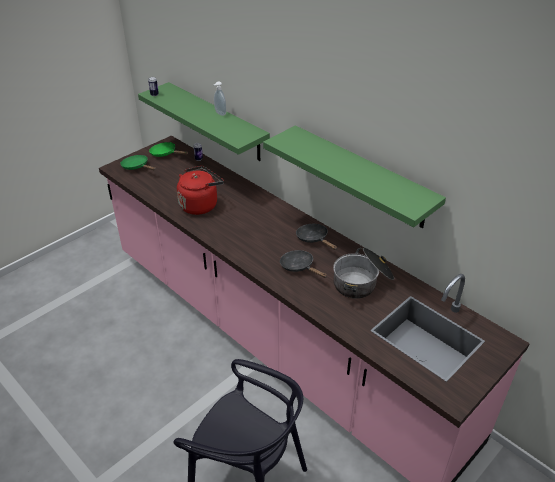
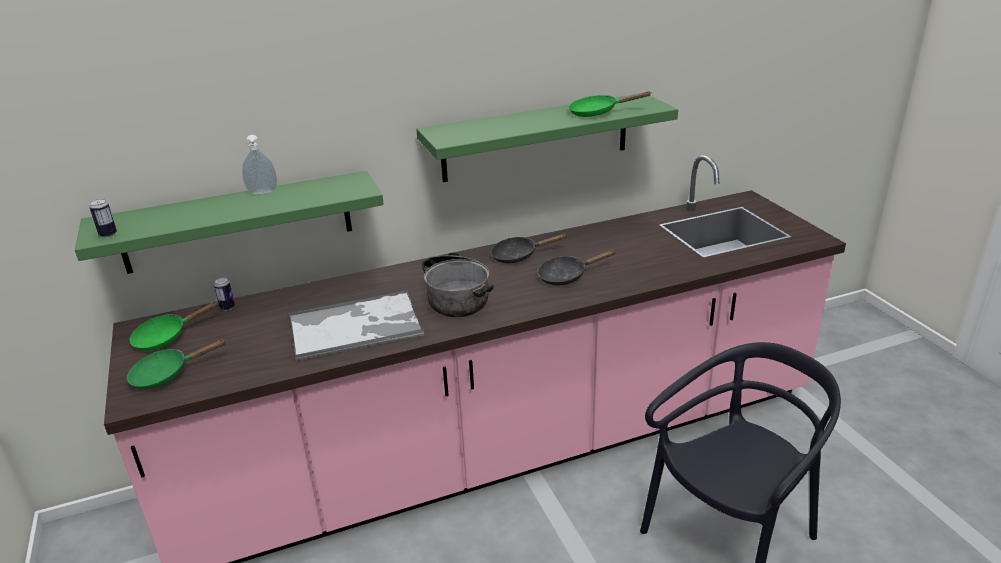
camera: 65 degrees left, 10 degrees down
(200, 204) = (356, 326): red kettle -> tray
(362, 282) = (620, 244): cooking pot -> cooking pot (457, 296)
(375, 185) = (598, 112): none -> green frying pan

